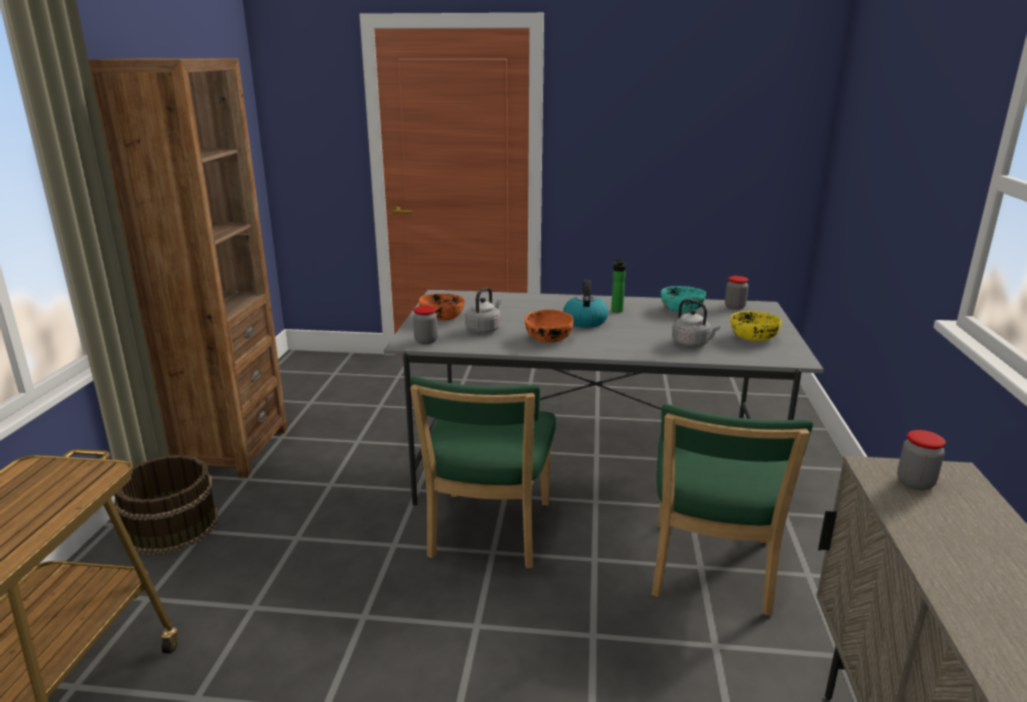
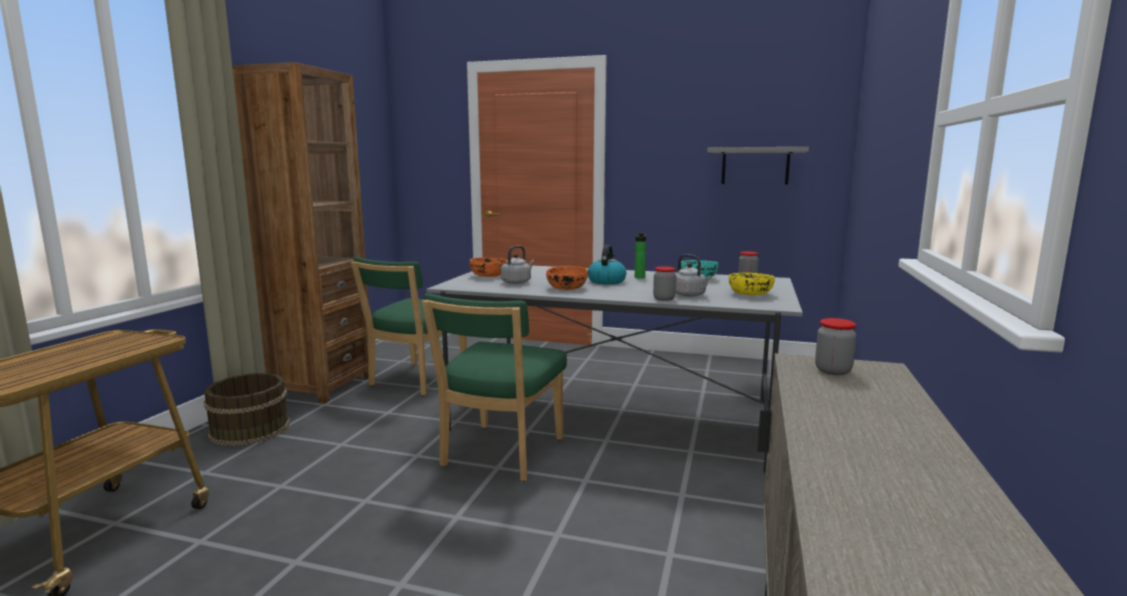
camera: 10 degrees right, 10 degrees down
(426, 341) = (464, 285): jar -> jar (664, 299)
(710, 572) = (689, 499): green chair -> green chair (415, 380)
(721, 154) = (755, 166): none -> grey shelf

